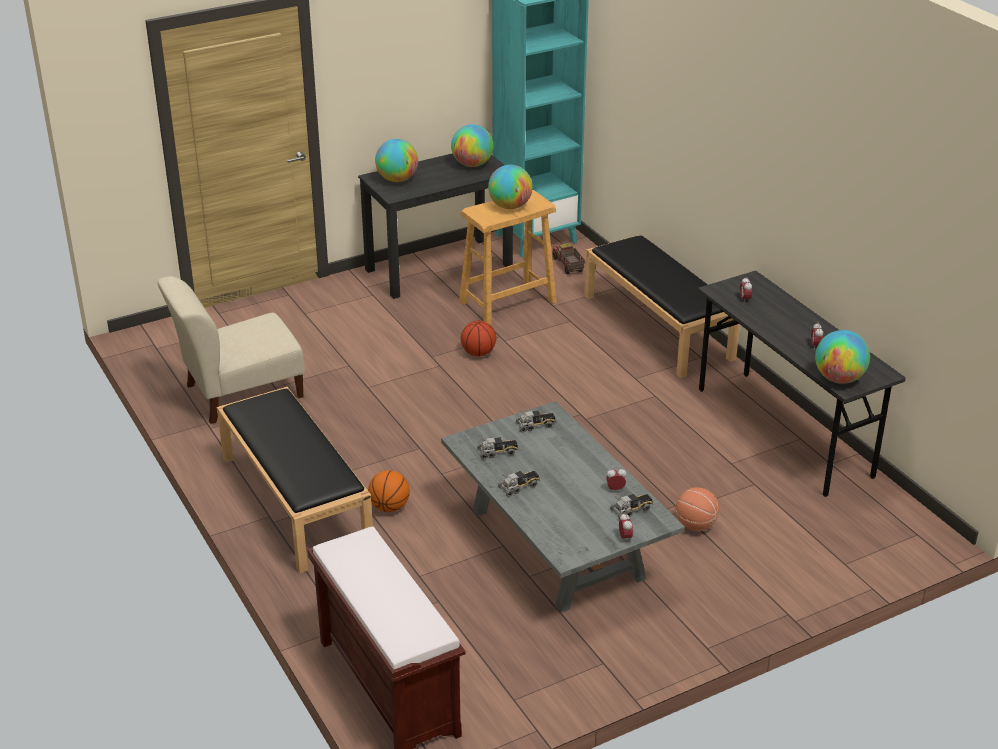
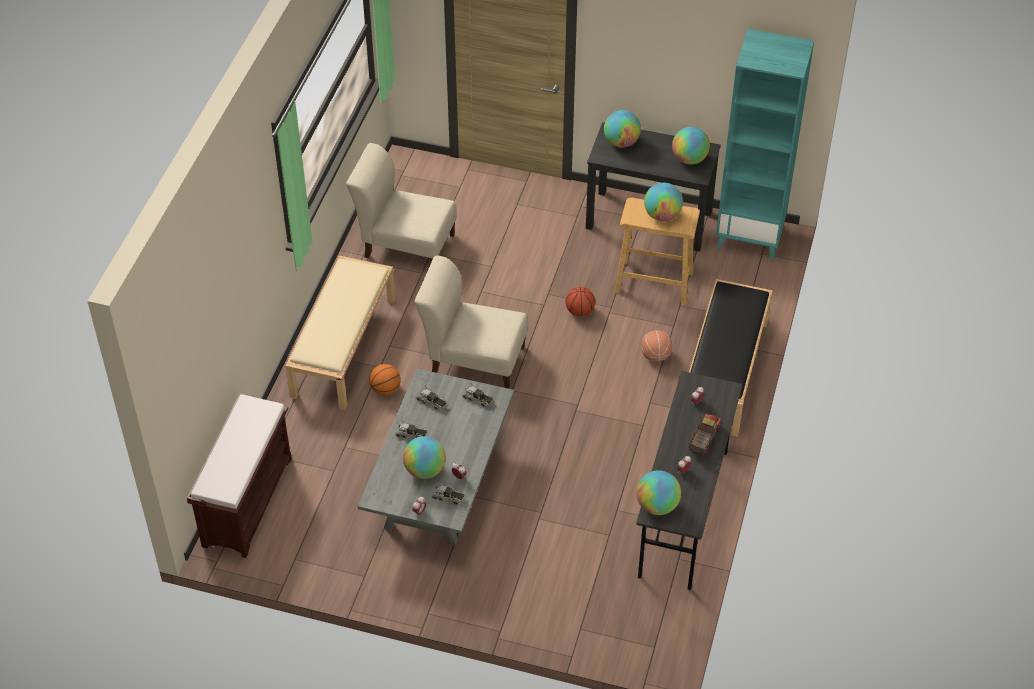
camera: 45 degrees right, 15 degrees up
(294, 500) = (343, 346): black bench -> beige bench
(438, 436) = (473, 359): none -> beige chair
(567, 265) = (737, 276): toy truck -> toy truck (703, 439)
(576, 504) = (424, 470): none -> globe
(695, 525) = (533, 534): basketball -> basketball (655, 356)

